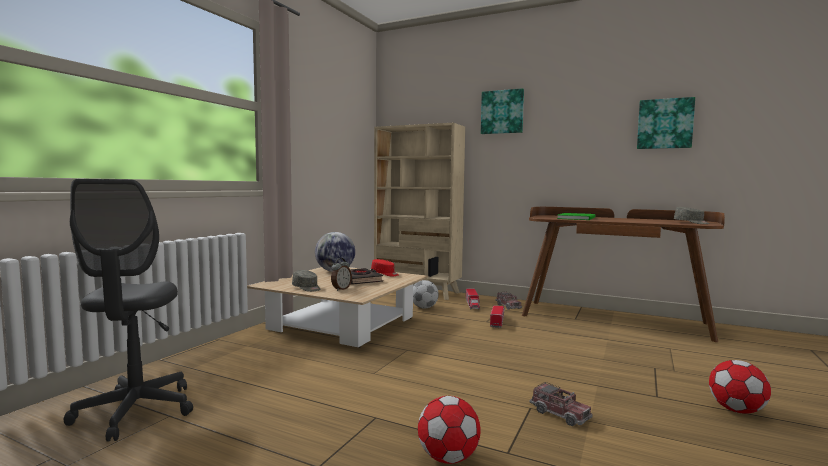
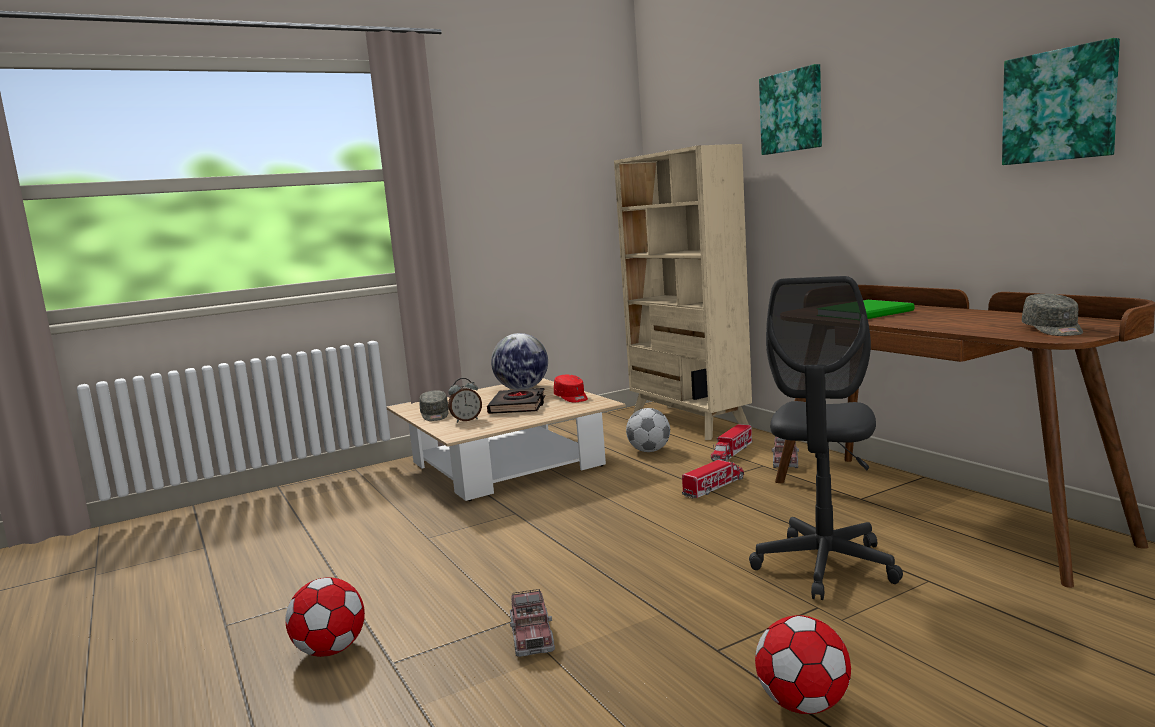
camera: 35 degrees right, 5 degrees up
(136, 411) = (190, 538): grey office chair -> grey office chair (825, 566)

